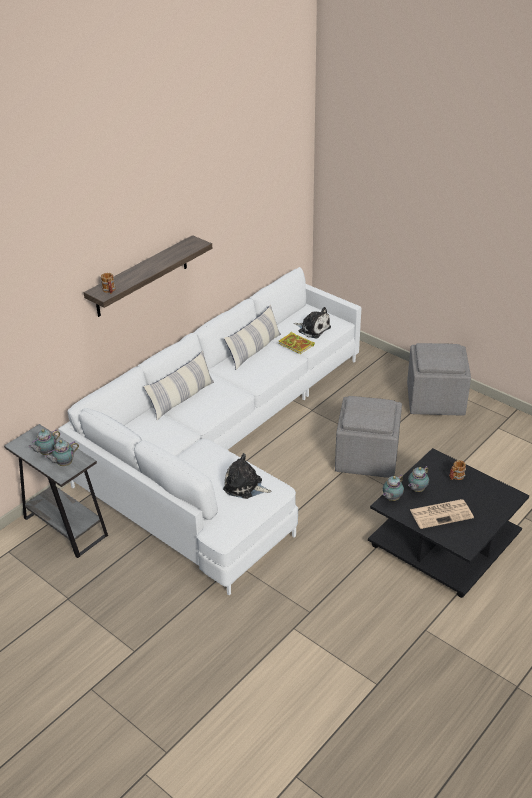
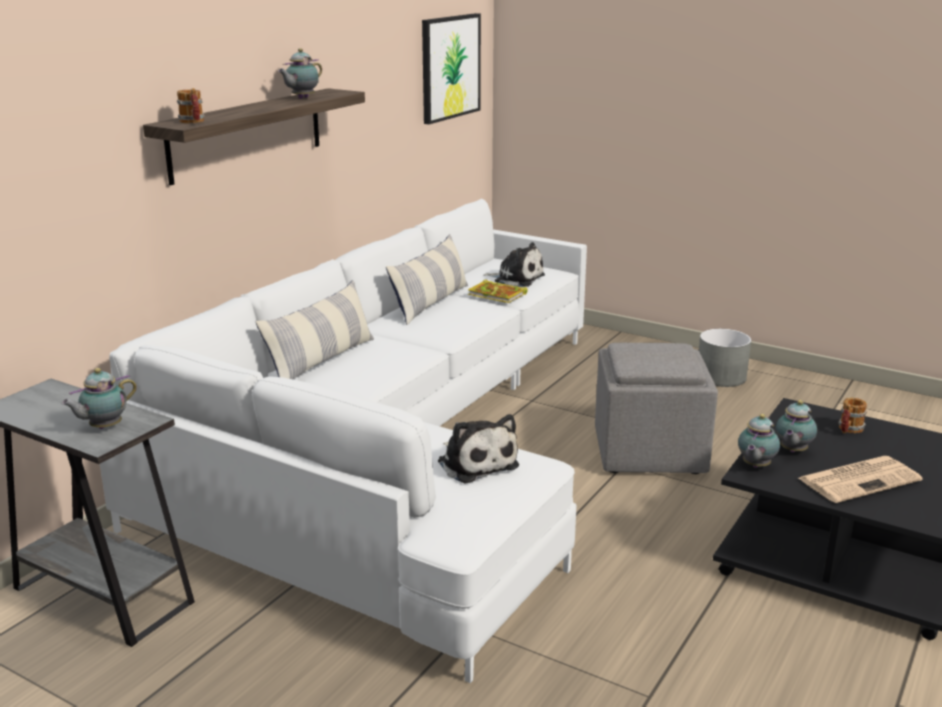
camera: 10 degrees left, 15 degrees down
(46, 453) = (65, 415): teapot -> teapot (301, 98)
(245, 486) = (476, 463): plush toy -> plush toy turned 135 degrees counterclockwise
(279, 191) = (450, 67): none -> picture
(434, 399) = (720, 377): grey ottoman -> grey planter

